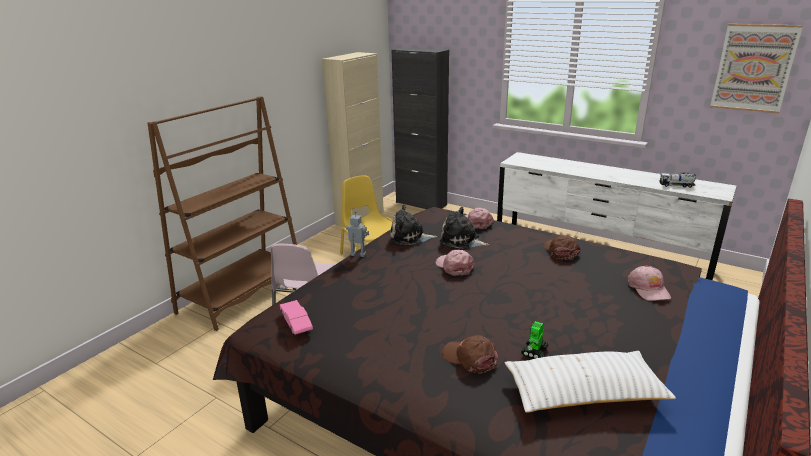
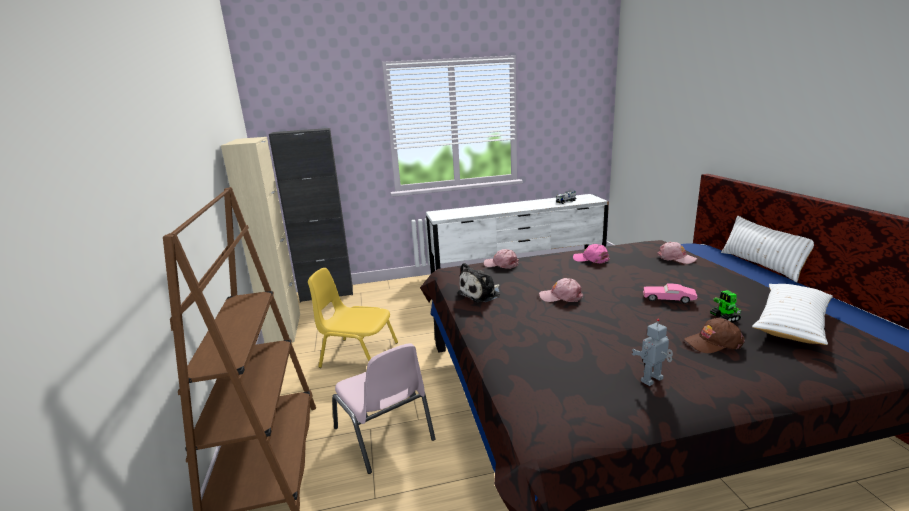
camera: 45 degrees left, 5 degrees down
(296, 323) = (565, 403): pink toy car -> pink toy car (668, 299)
(357, 255) = (473, 325): toy robot -> toy robot (653, 380)
(461, 241) = (522, 279): plush toy -> none
(560, 251) = (591, 259): brown cap -> pink cap
(743, 345) = (761, 265): none -> white pillow
(753, 68) = (578, 111): picture -> none

